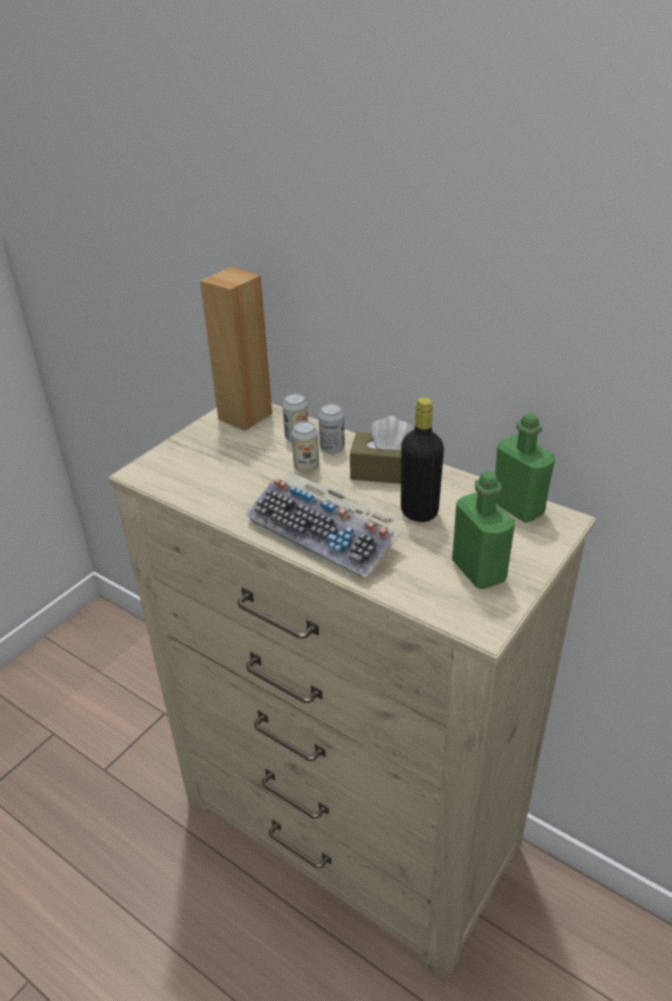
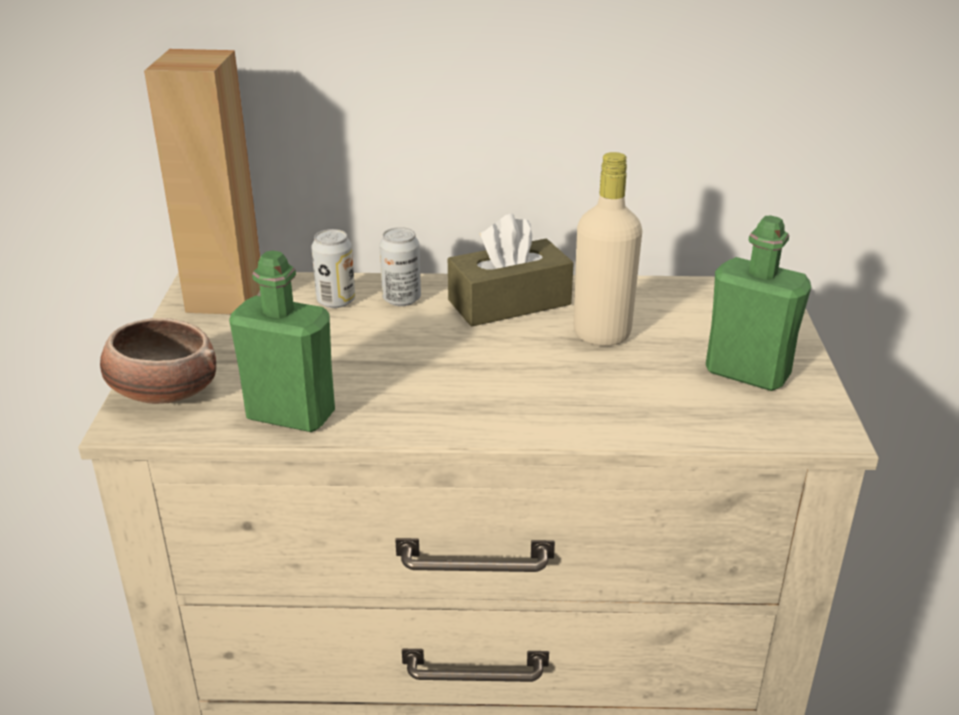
camera: 35 degrees left, 5 degrees down
(165, 462) = (163, 392): none -> bowl
(306, 467) = (393, 331): can -> none
(326, 536) = (521, 401): keyboard -> none
(419, 512) = (601, 334): black bottle -> beige bottle
(517, 508) = (704, 293): green bottle -> green bottle (291, 414)

